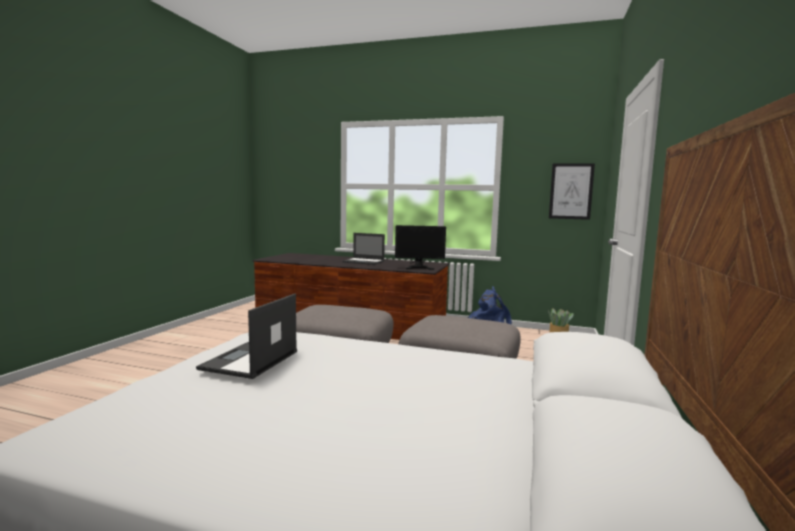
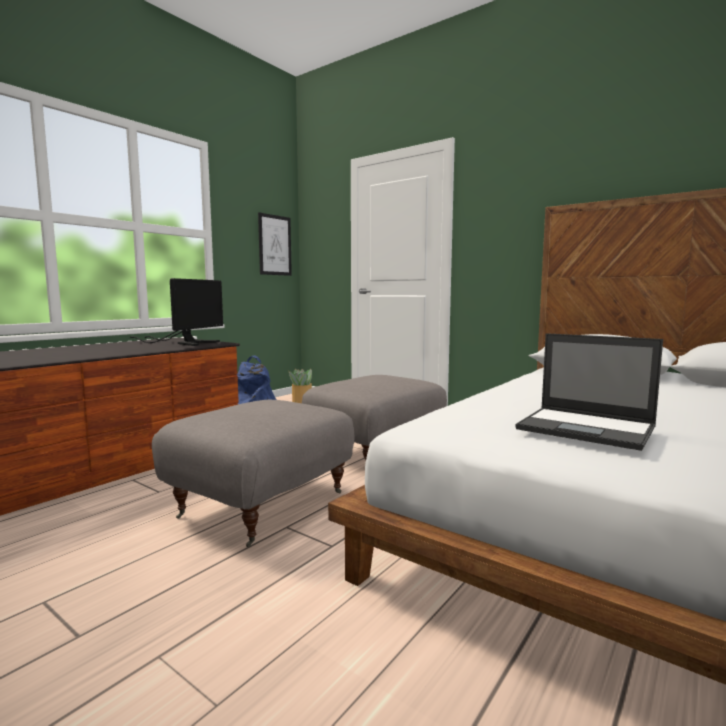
camera: 70 degrees left, 0 degrees up
(364, 261) = (78, 351): laptop -> none

